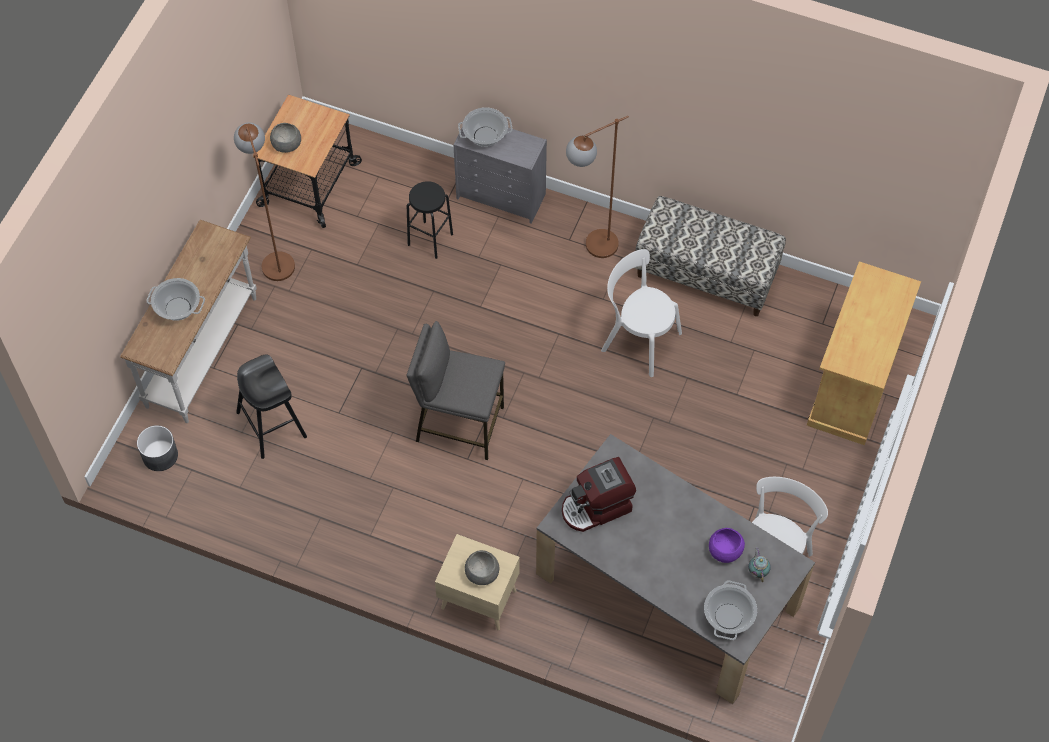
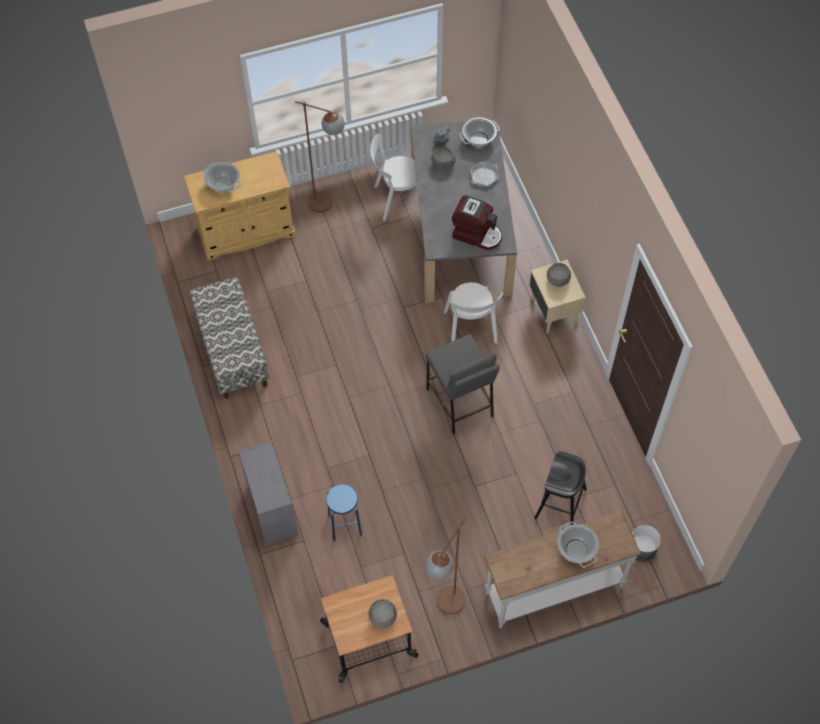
camera: 130 degrees left, 0 degrees up
(430, 239) = (344, 524): black stool -> blue stool
(485, 136) = (268, 489): cooking pot -> cooking pot (223, 184)
(591, 249) = (269, 425): brown floor lamp -> brown floor lamp (328, 204)
(638, 339) = (313, 354): white chair -> white chair (471, 329)
(669, 578) = (484, 176): none -> frying pan
(725, 550) = (443, 164): purple bowl -> grey bowl

